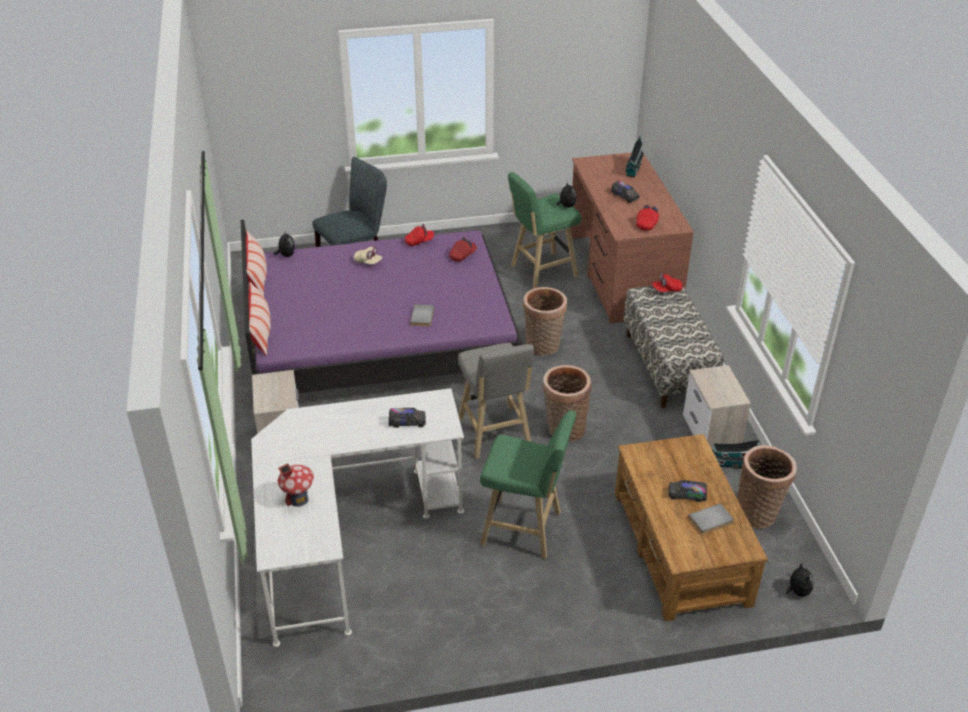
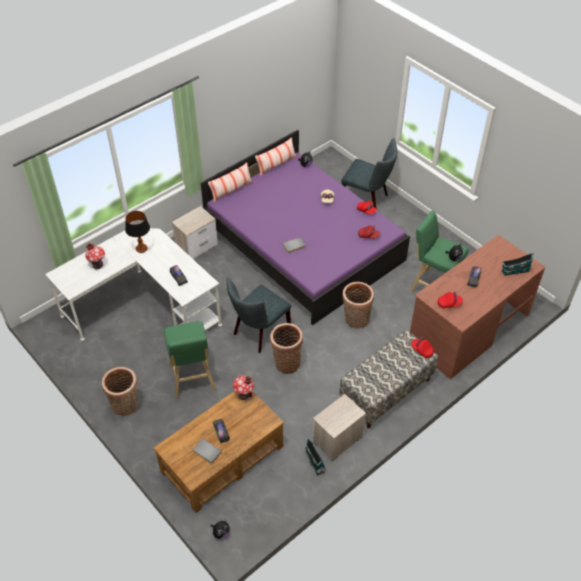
camera: 60 degrees right, 10 degrees up
(311, 440) = (141, 249): none -> table lamp
(495, 435) = (259, 332): grey stool -> grey chair
(637, 452) = (244, 395): none -> toy house
(758, 513) = (277, 490): basket -> basket (126, 406)

